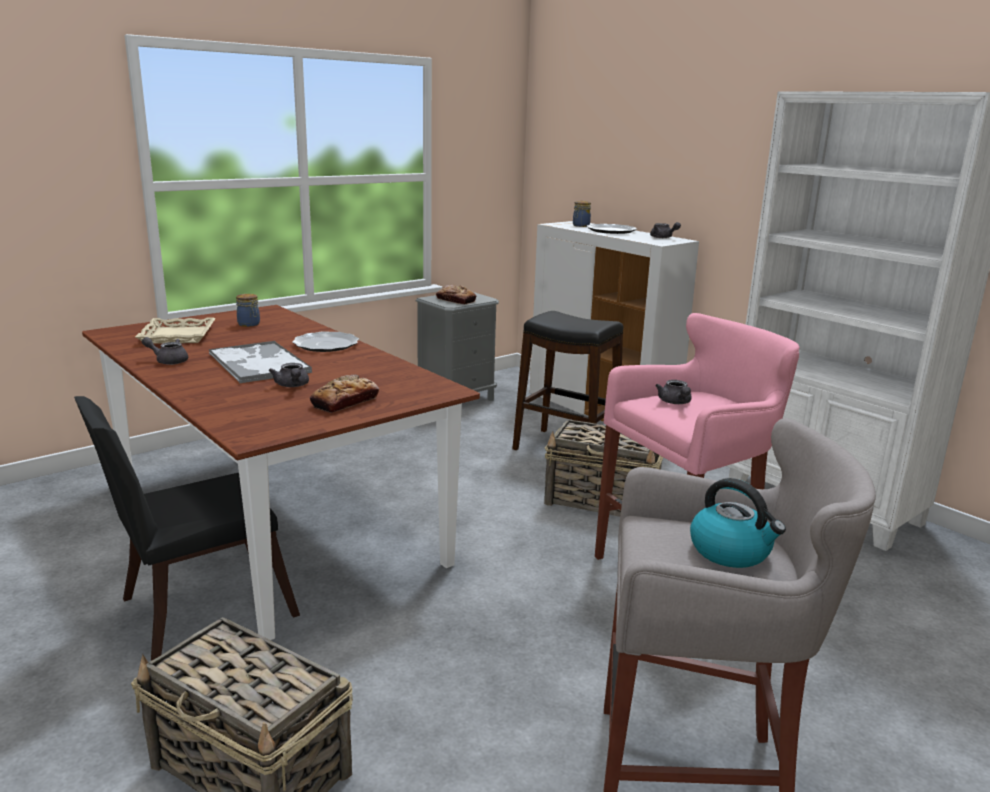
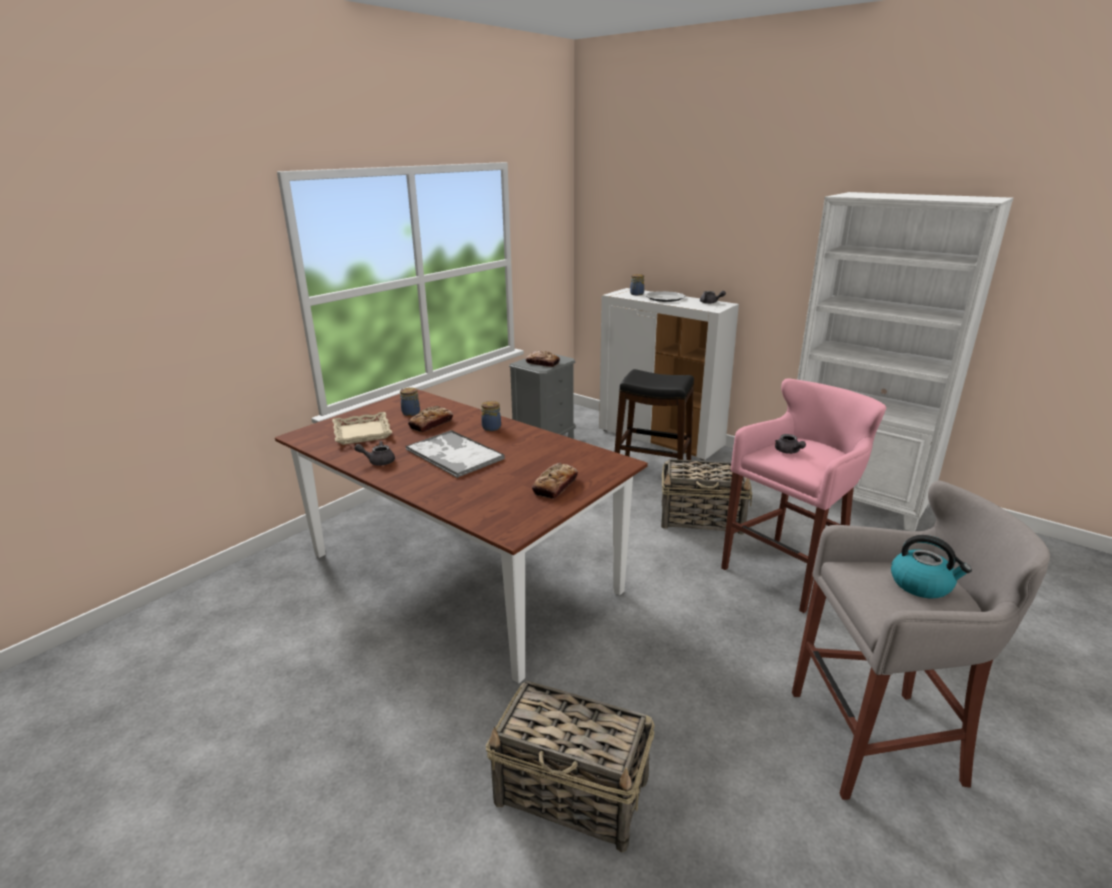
camera: 10 degrees left, 5 degrees up
(196, 610) = (449, 664): black chair -> none
(261, 335) = (431, 424): none -> bread
(292, 386) = (500, 475): grey teapot -> none
(326, 344) = (491, 427): plate -> jar

